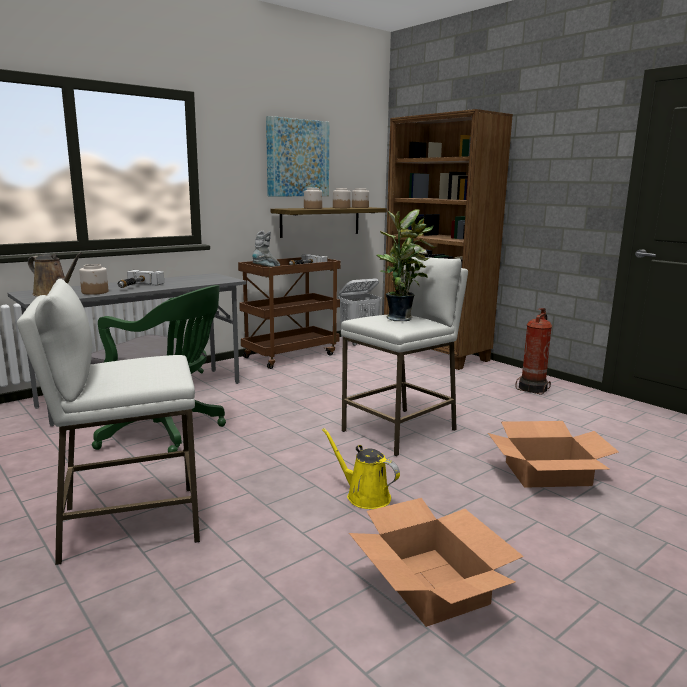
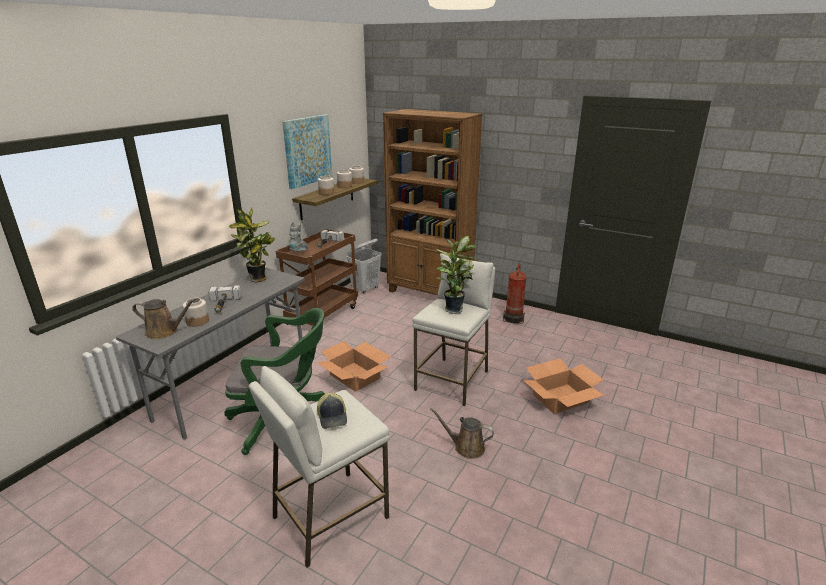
camera: 20 degrees left, 10 degrees up
(136, 367) = (333, 417): none -> cap
(197, 278) = (259, 279): none -> potted plant
(364, 496) = (466, 447): yellow watering can -> brown watering can
(431, 584) = (544, 506): cardboard box -> cardboard box (355, 376)

